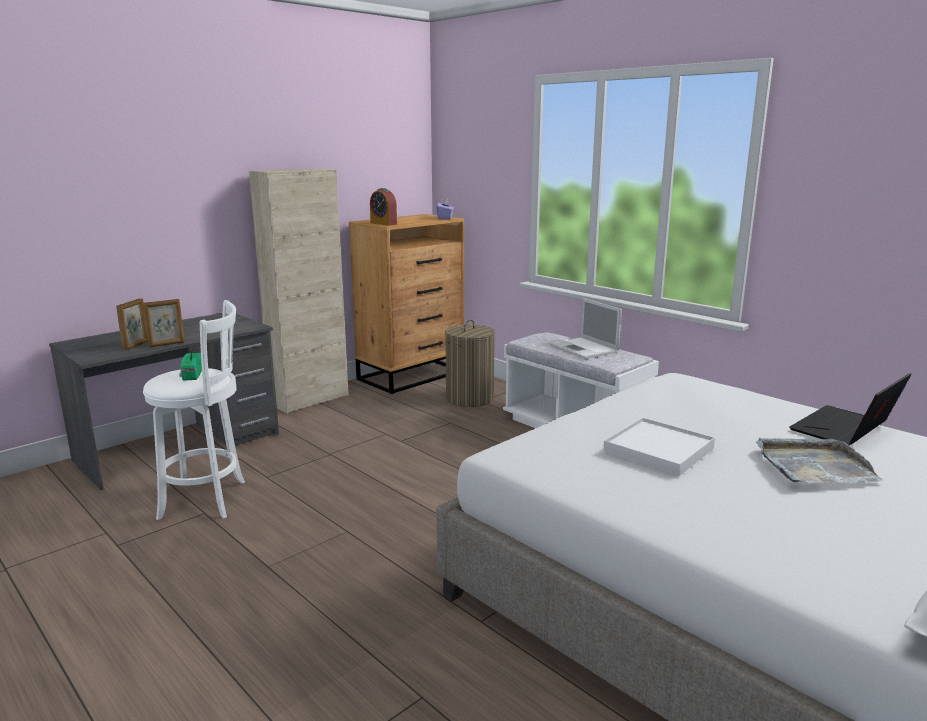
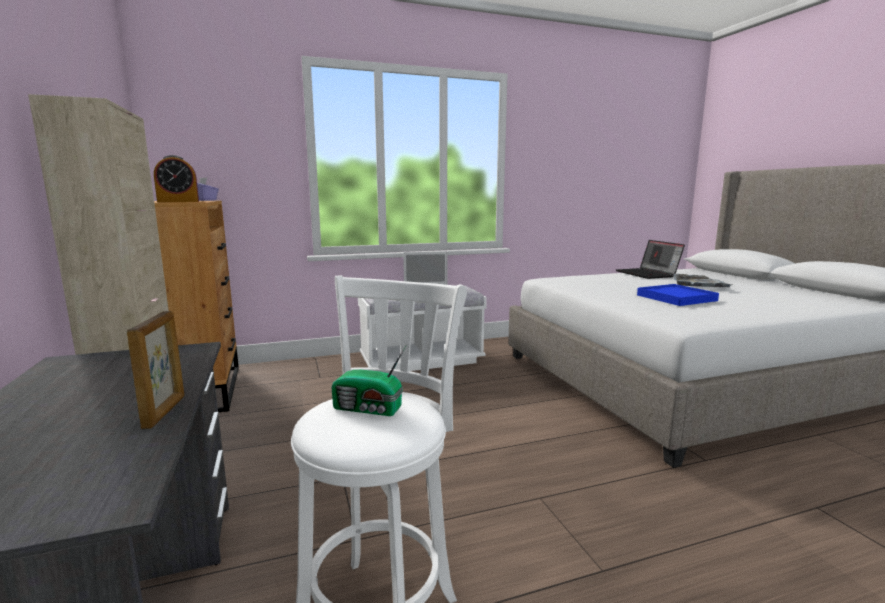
camera: 65 degrees left, 5 degrees down
(136, 345) = (104, 442): picture frame -> none
(469, 398) = (306, 380): laundry basket -> none
(658, 450) = (676, 298): white tray -> blue tray

